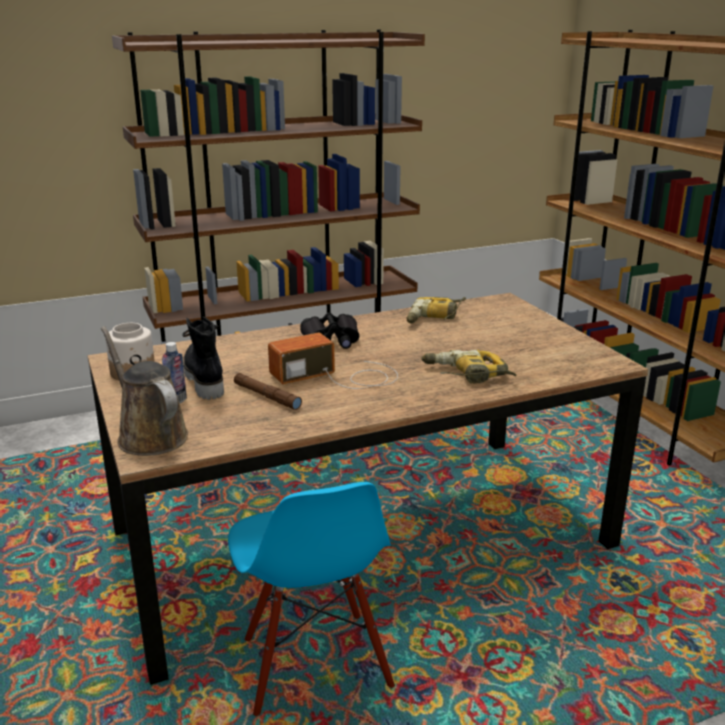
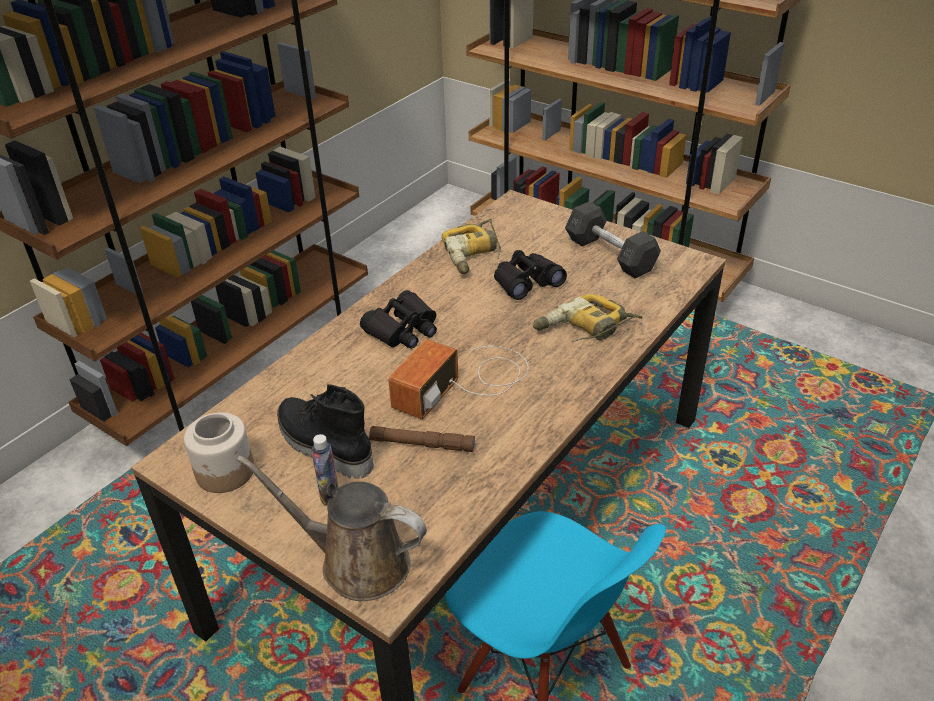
camera: 30 degrees left, 15 degrees up
(455, 340) = (526, 282): none -> black binoculars
(544, 342) = (610, 254): none -> grey dumbbell

